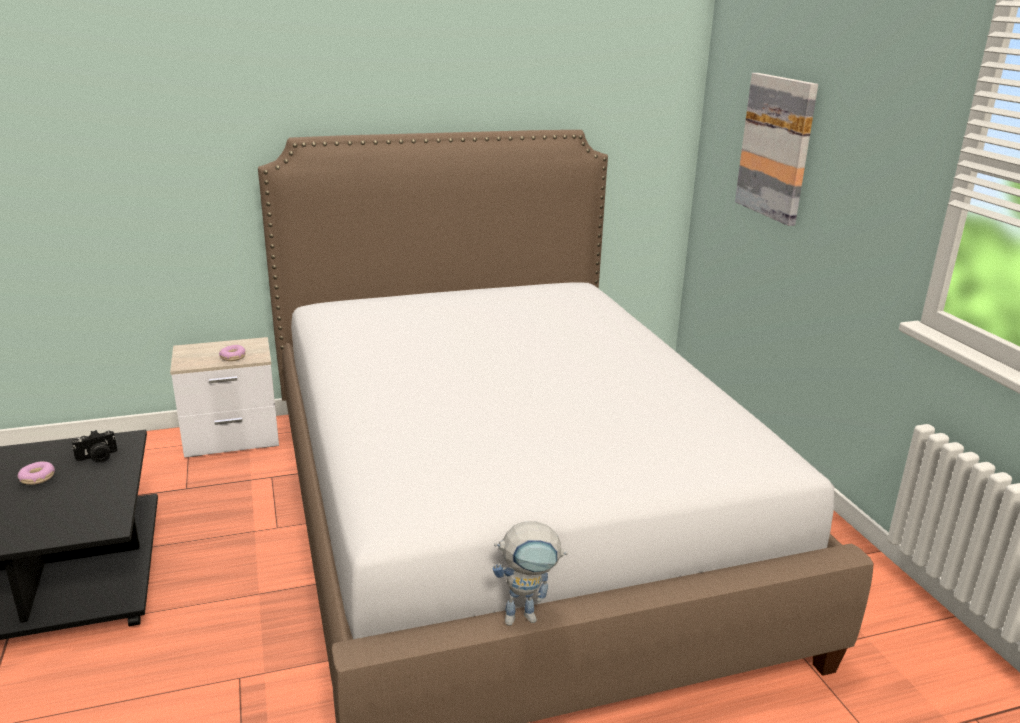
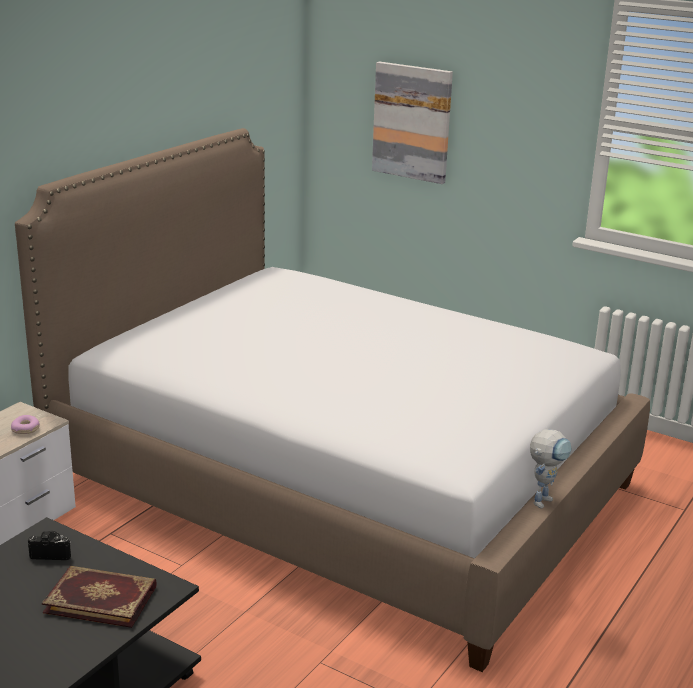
camera: 40 degrees left, 0 degrees up
(37, 478) = (31, 589): donut -> none
(57, 509) = (101, 598): none -> book
(97, 458) = (52, 553): camera -> camera turned 105 degrees counterclockwise

